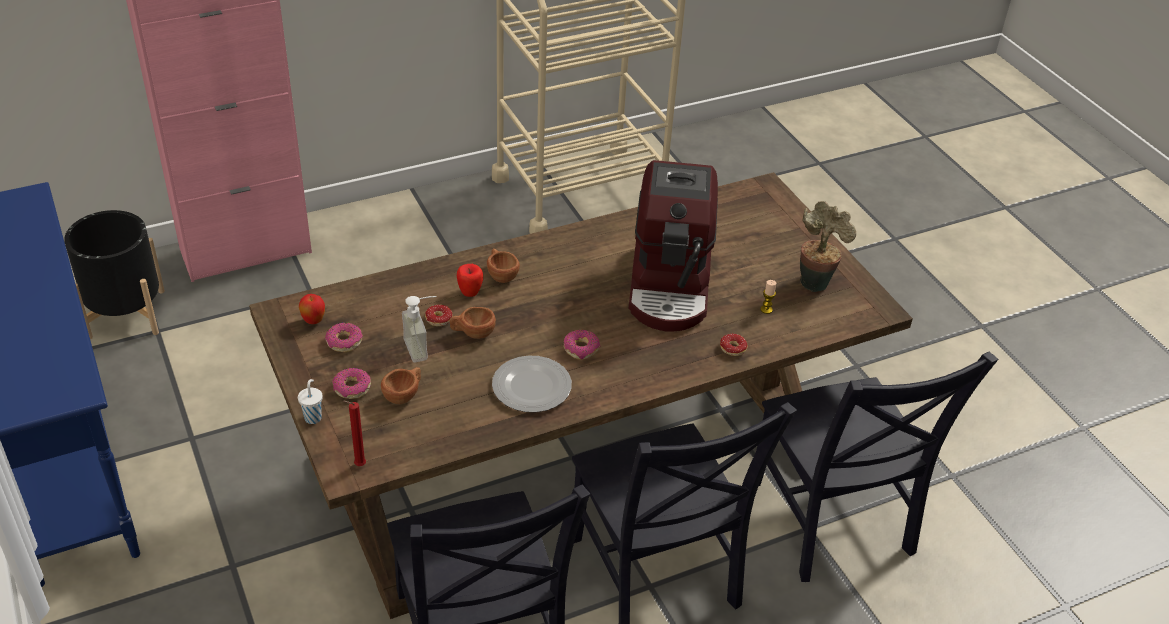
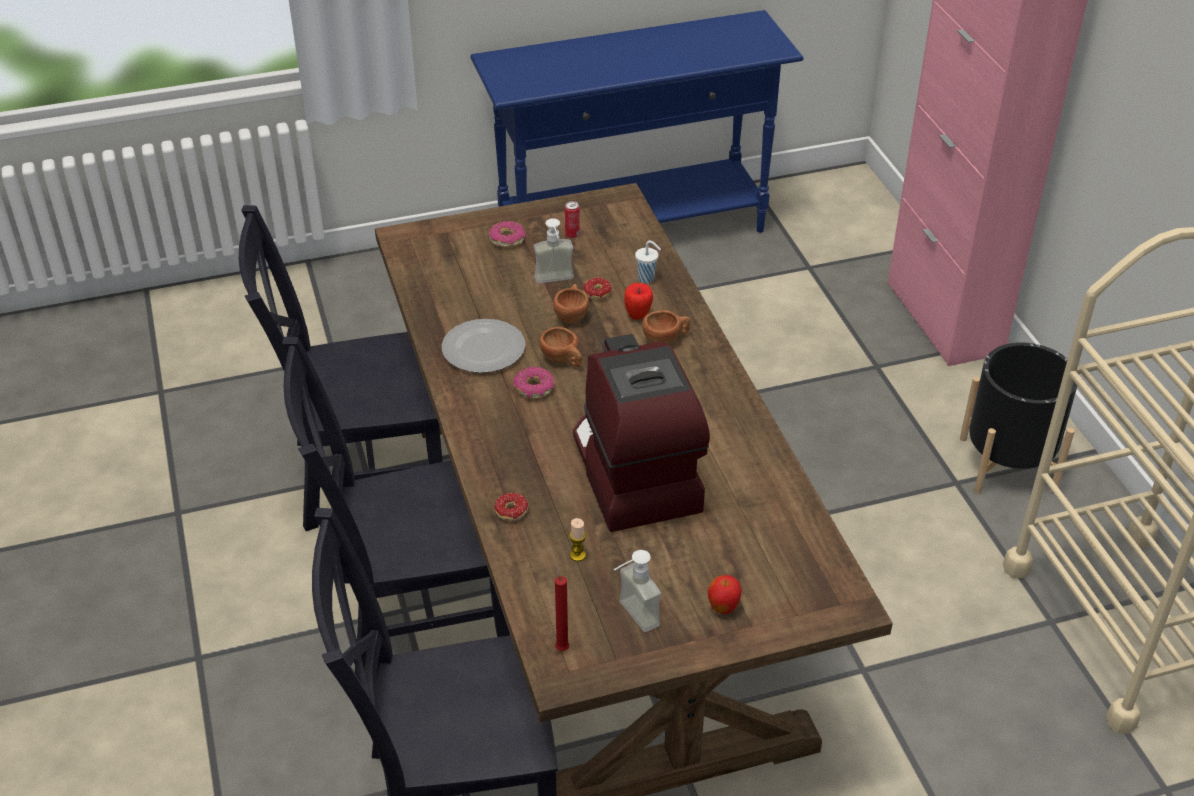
camera: 100 degrees right, 0 degrees up
(126, 314) = (834, 247): black planter -> black planter (1007, 464)
(313, 321) = (605, 218): apple -> apple (723, 609)
(313, 417) = (474, 219): white cup -> white cup (647, 279)
(344, 342) = (572, 235): donut -> can
(358, 465) = (408, 242): red candle -> red candle (562, 647)
(404, 394) = (491, 269): brown cup -> brown cup (563, 360)
(671, 286) = (633, 473): coffee machine -> coffee machine turned 60 degrees clockwise
(815, 280) = (630, 618): potted plant -> soap dispenser

